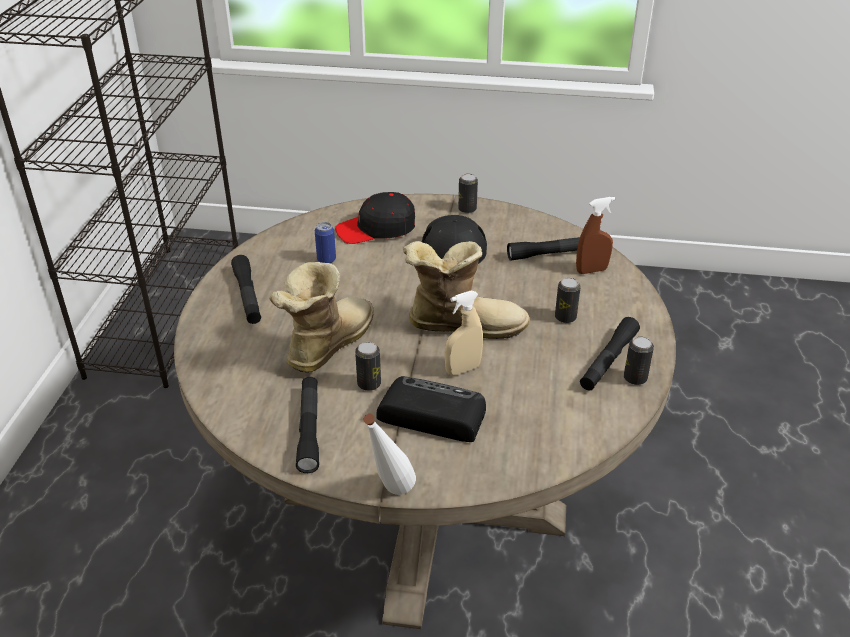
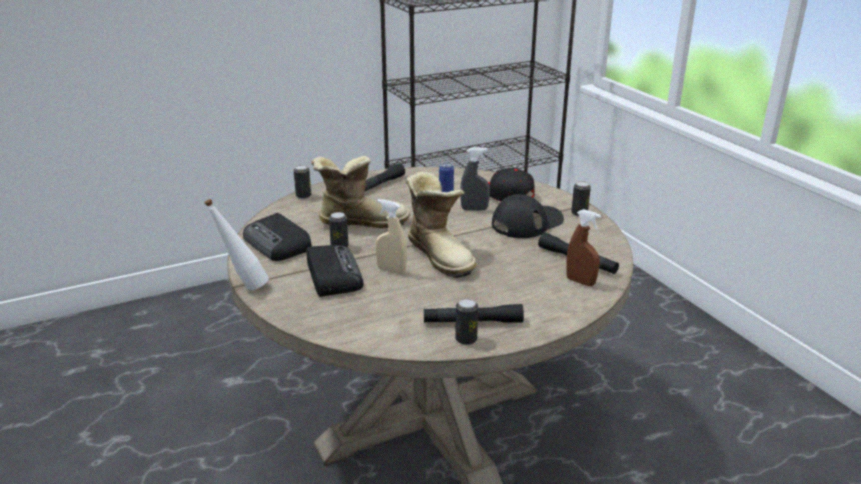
camera: 55 degrees right, 10 degrees down
(309, 429) = (278, 244): black flashlight -> radio
(387, 260) = (474, 209): none -> grey spray bottle
(565, 317) = (502, 289): can -> can (303, 196)

